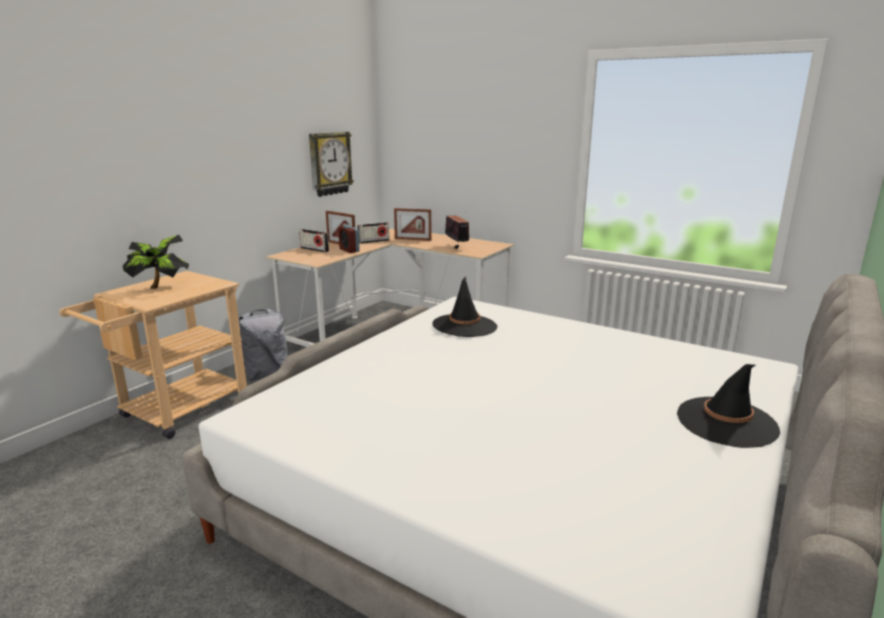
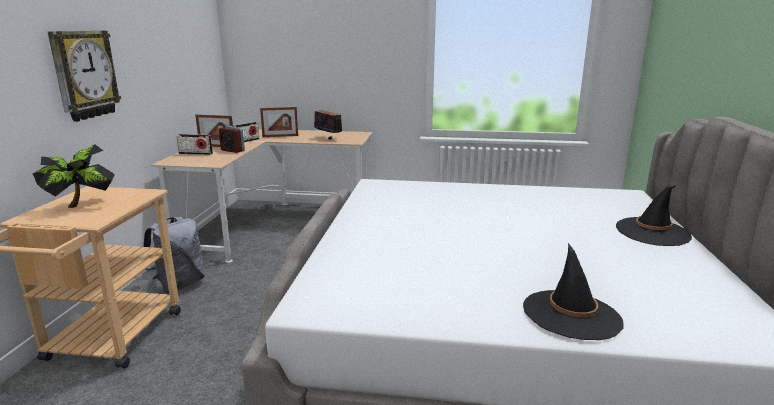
camera: 25 degrees left, 0 degrees up
(329, 163) = (190, 68): wall clock -> wall clock (84, 74)
(464, 326) = (400, 199): black hat -> black hat (571, 315)

